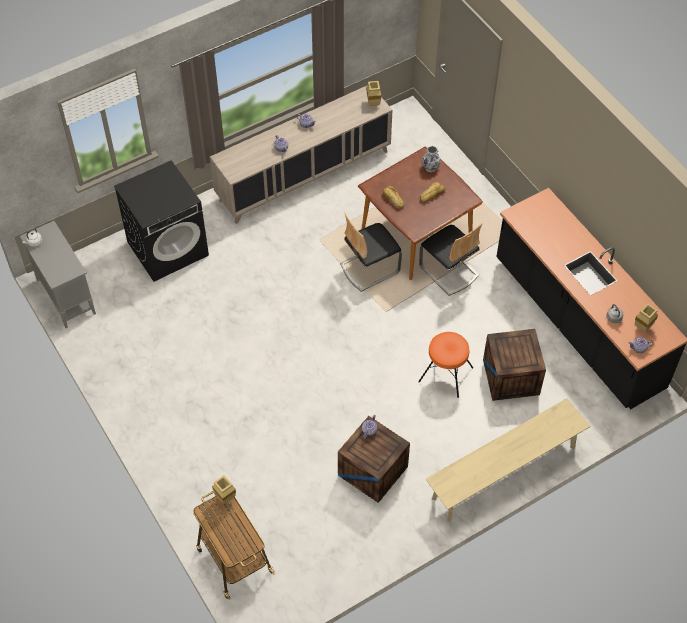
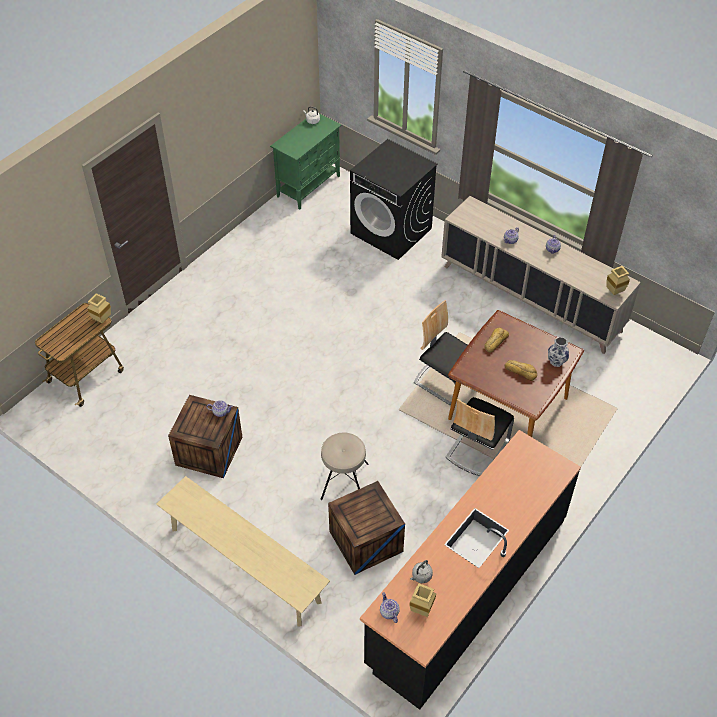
camera: 70 degrees right, 5 degrees down
(65, 296) = (309, 186): grey cabinet -> green cabinet
(445, 375) = (344, 481): orange stool -> beige stool

